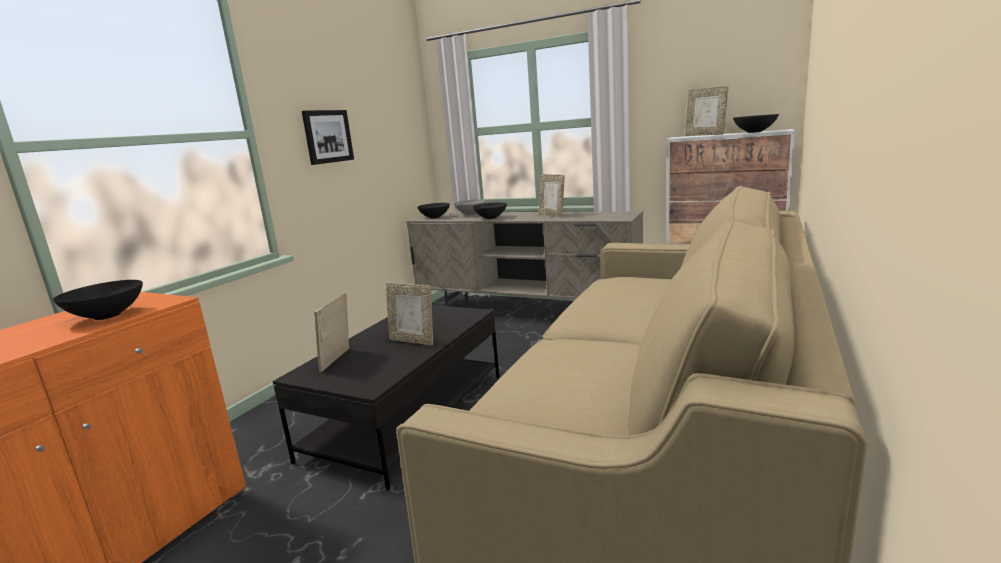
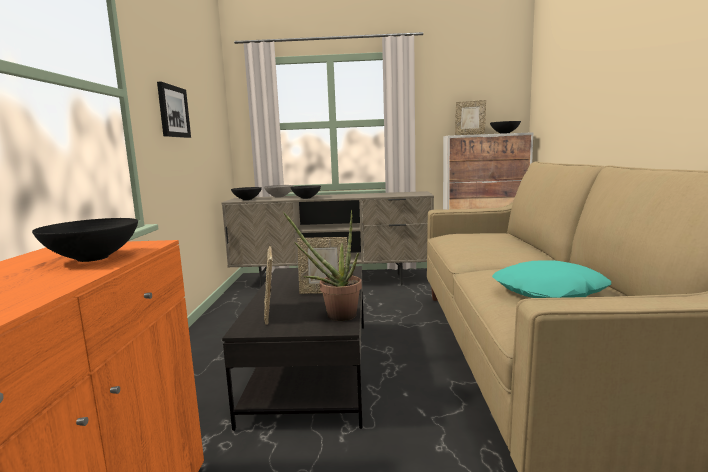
camera: 25 degrees left, 5 degrees down
(383, 373) = (335, 316): none -> potted plant
(552, 215) = (359, 195): picture frame -> none
(565, 387) = (549, 291): none -> turquoise pillow

